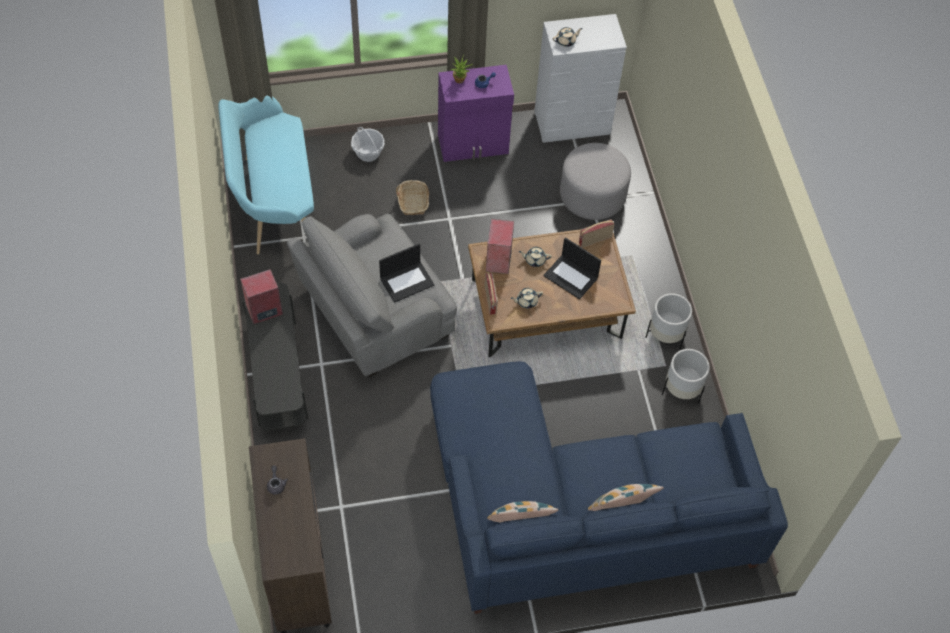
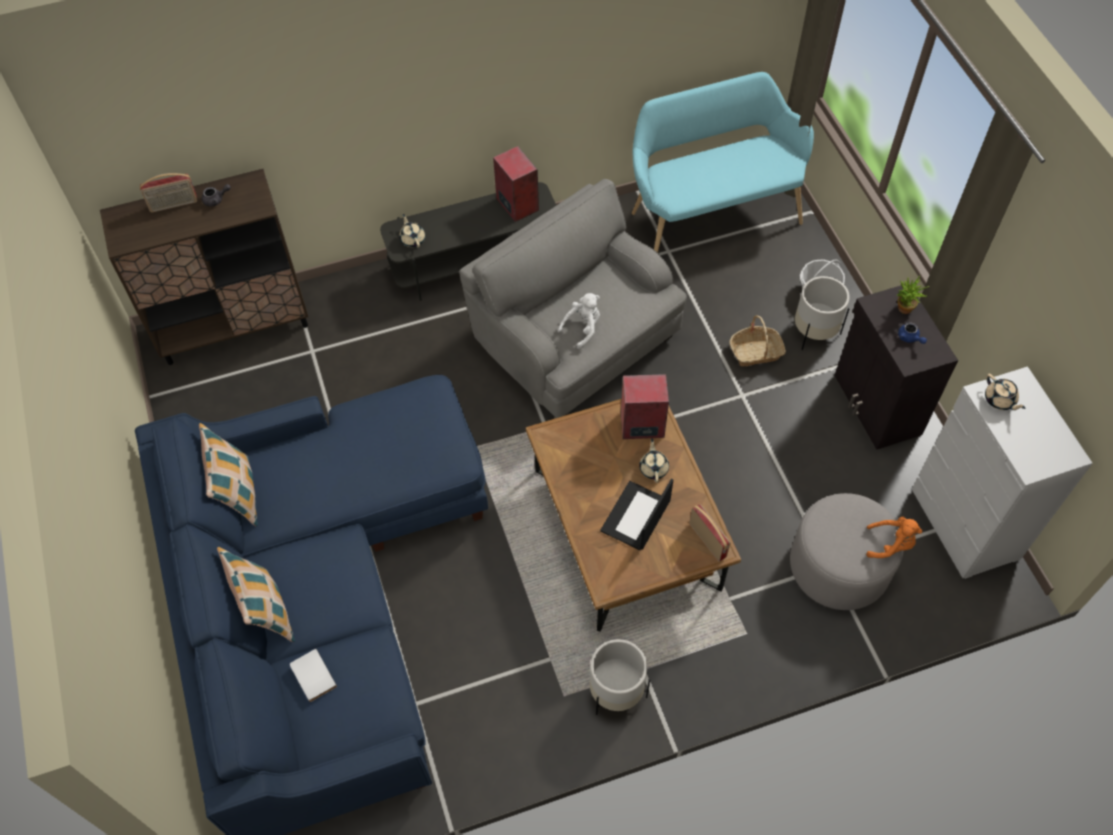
camera: 85 degrees right, 0 degrees up
(407, 281) = (582, 328): laptop -> white plush toy
(473, 145) = (876, 405): purple cabinet -> black cabinet
(490, 300) = (575, 424): radio -> radio (173, 205)
(526, 301) = (583, 466): beige teapot -> beige teapot (412, 239)
(607, 148) = (891, 544): none -> orange plush toy
(674, 482) = (311, 677): none -> white book
(682, 390) = (527, 722): white planter -> white planter (814, 332)

